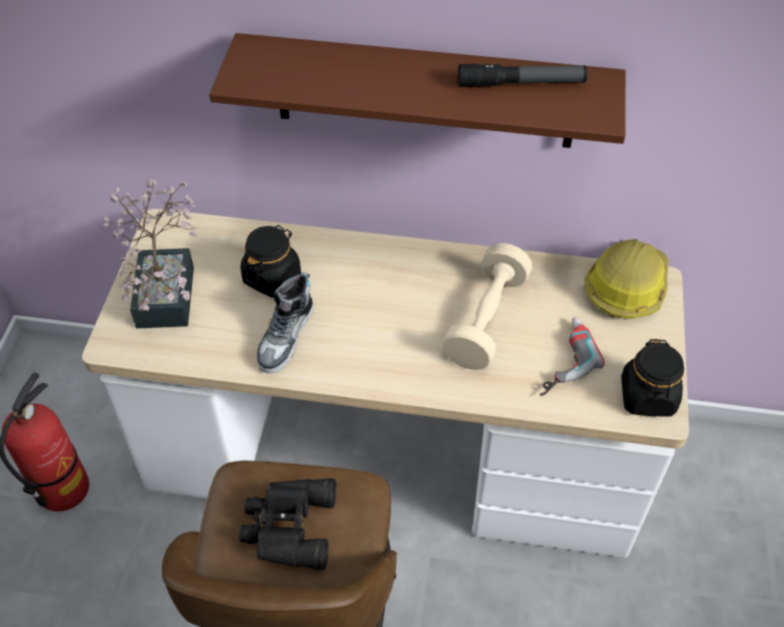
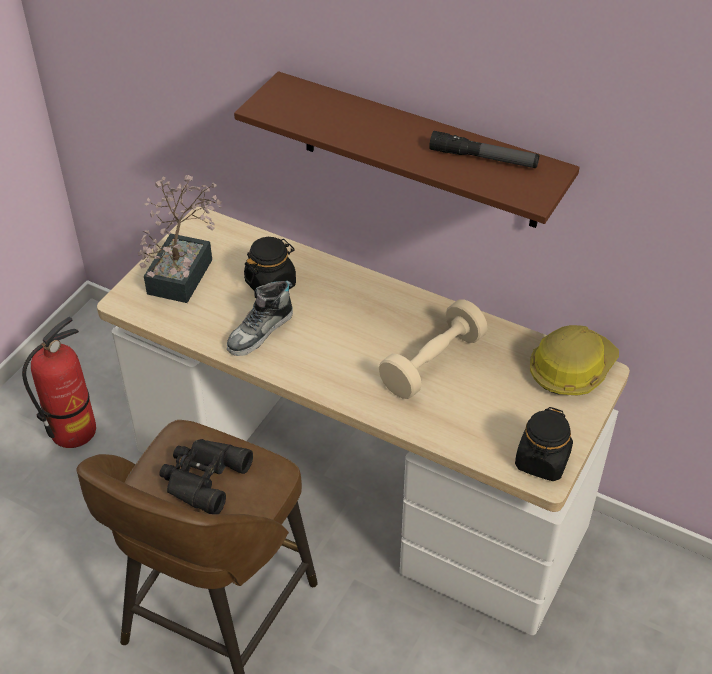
camera: 20 degrees right, 5 degrees down
(559, 359) = (480, 410): power drill -> none

